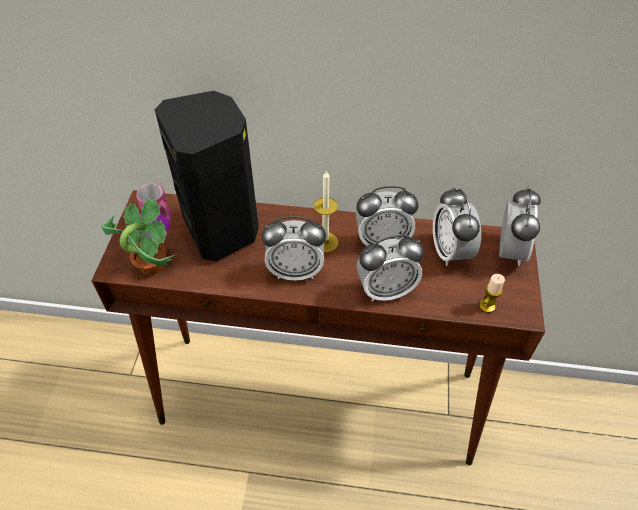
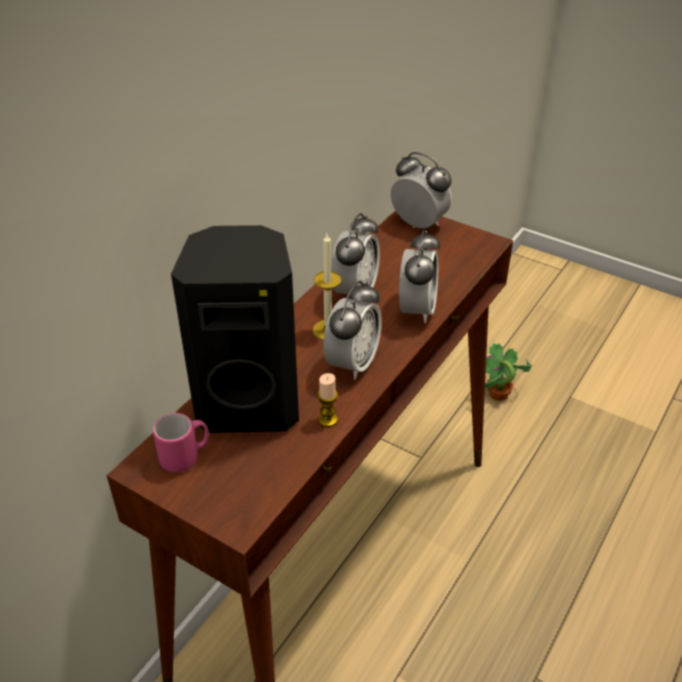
camera: 65 degrees left, 10 degrees down
(150, 264) = (259, 485): potted plant -> potted plant (498, 394)
(450, 251) = (396, 256): alarm clock -> none
(487, 306) = (470, 258): candle -> candle (327, 419)

